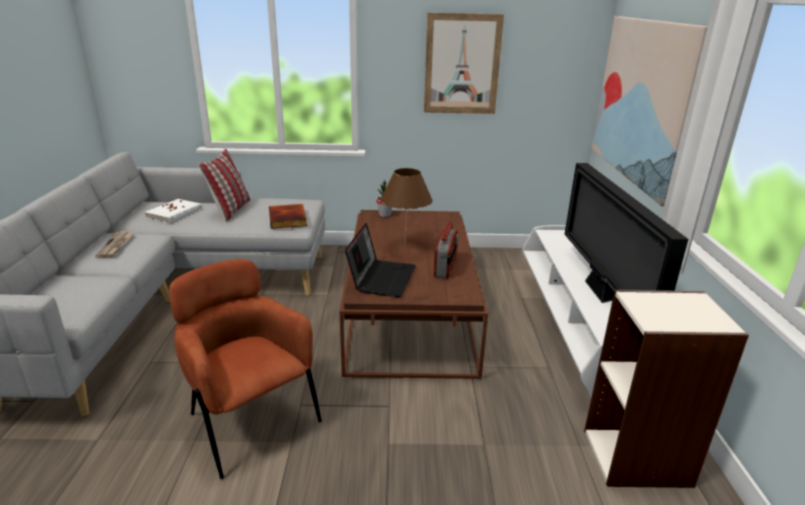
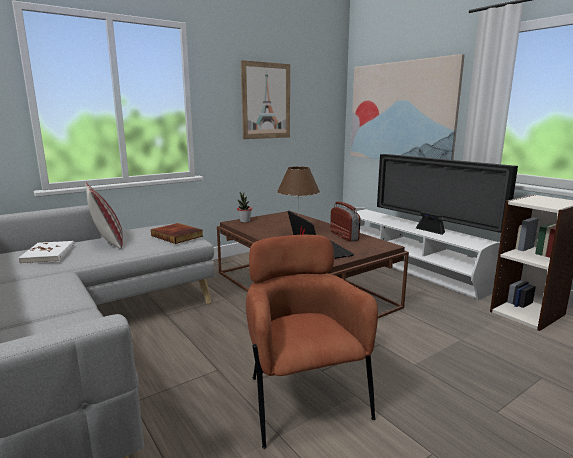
camera: 35 degrees left, 10 degrees down
(116, 246) = (31, 289): newspaper -> none
(249, 421) = (302, 399): brown armchair -> brown armchair turned 60 degrees clockwise

